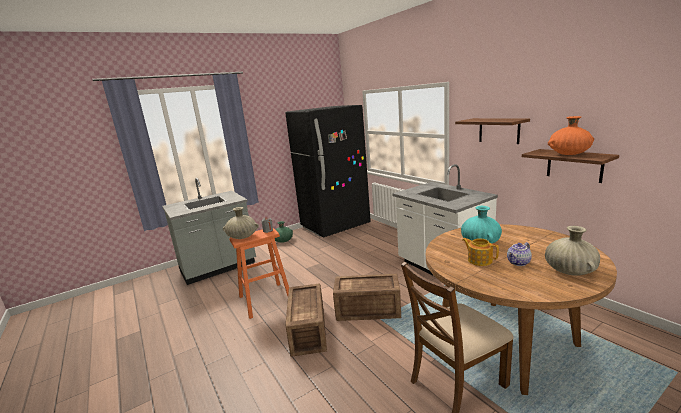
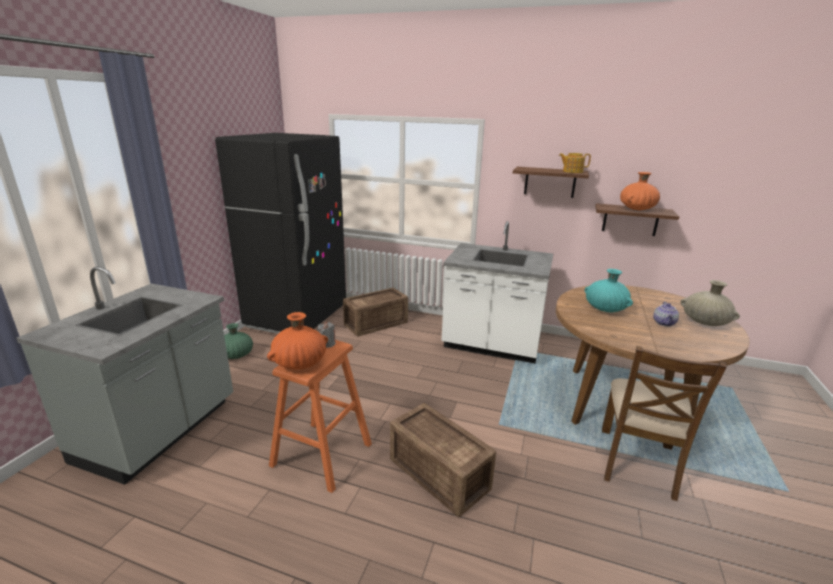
camera: 40 degrees left, 5 degrees up
(242, 237) = (300, 363): beige vase -> orange vase
(369, 310) = (476, 419): crate -> crate (377, 324)
(479, 260) = (634, 328): teapot -> teapot (572, 171)

